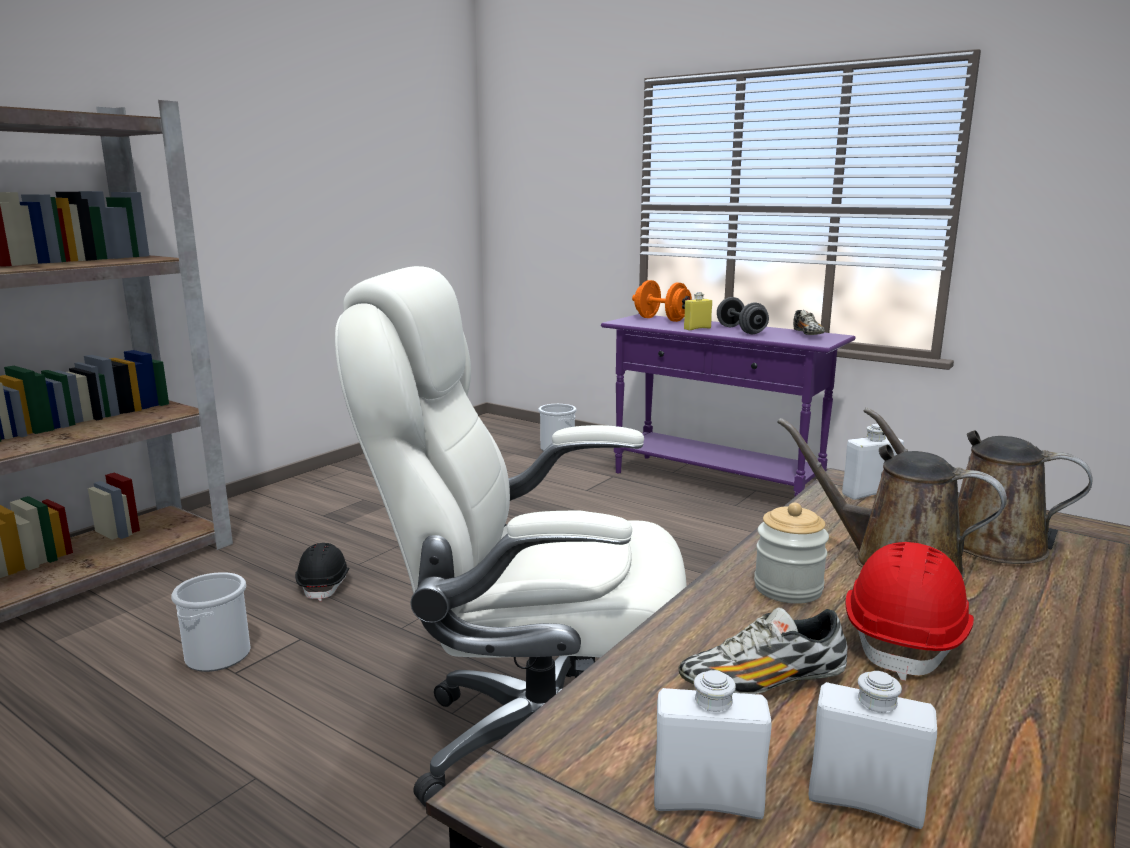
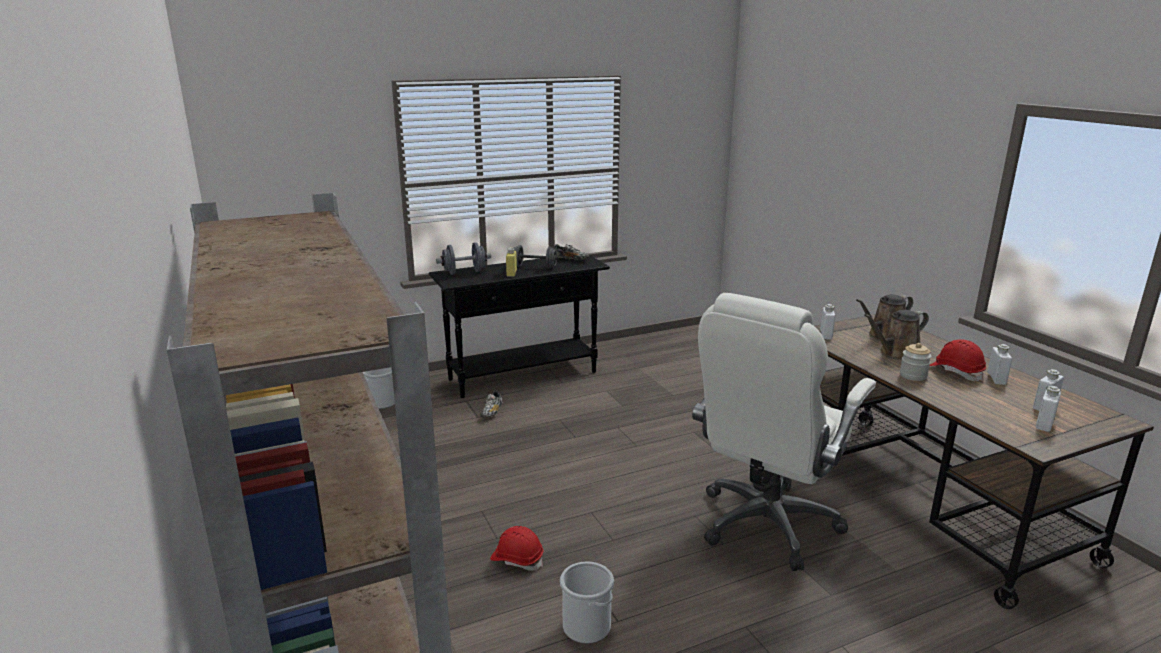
camera: 60 degrees left, 5 degrees up
(325, 585) = (517, 559): black hard hat -> red hard hat
(662, 319) = (464, 272): orange dumbbell -> grey dumbbell
(715, 483) = (523, 376): purple console table -> black console table
(763, 683) = (981, 399): shoe -> shoe (492, 412)
(963, 702) = (996, 378): none -> white bottle

